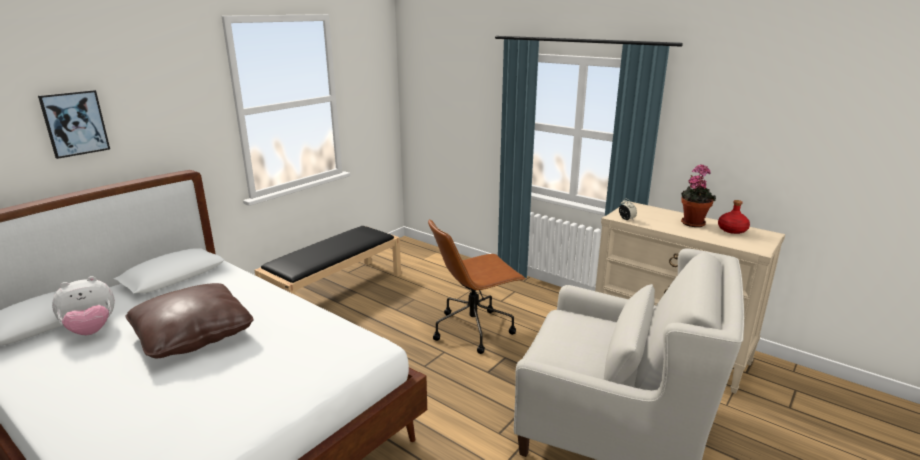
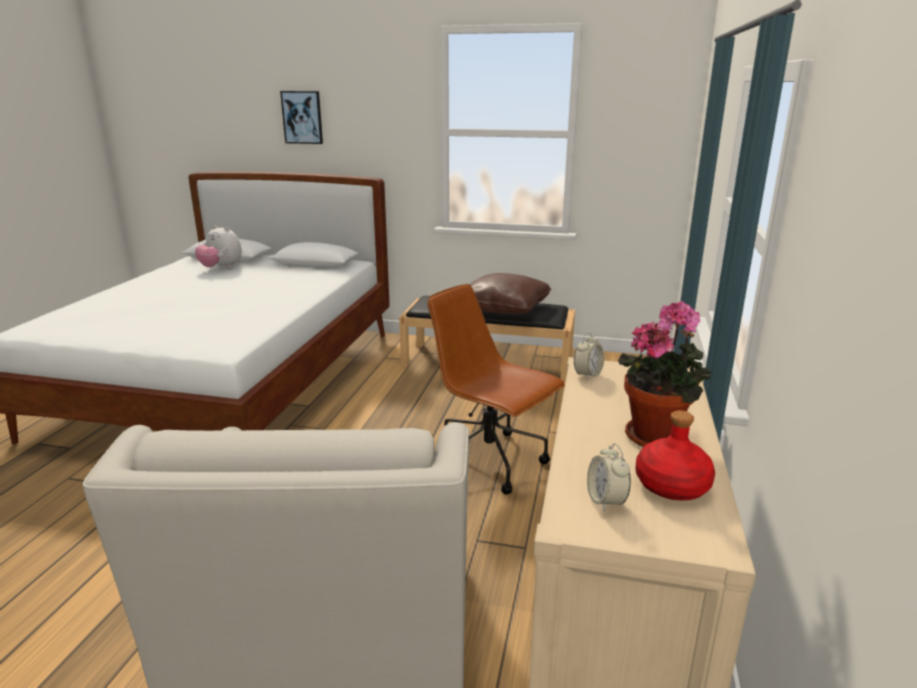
camera: 65 degrees right, 0 degrees up
(193, 335) = (222, 291): brown pillow -> brown pillow (505, 308)
(743, 241) = (606, 501): none -> alarm clock

